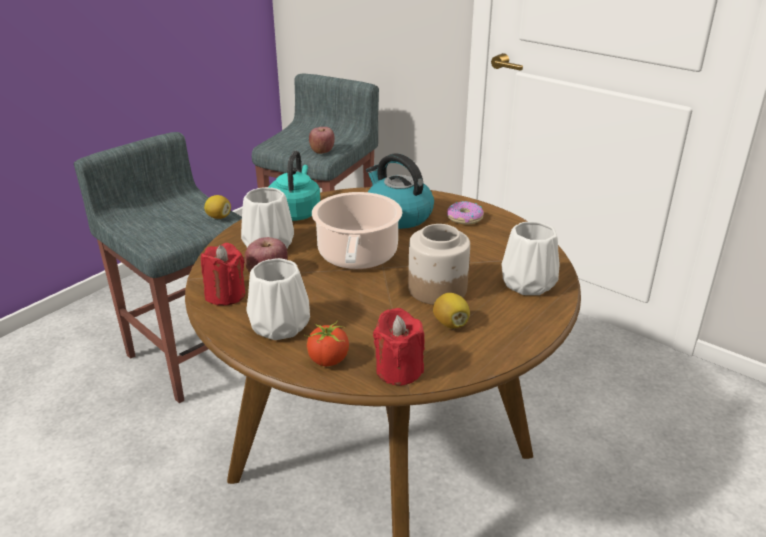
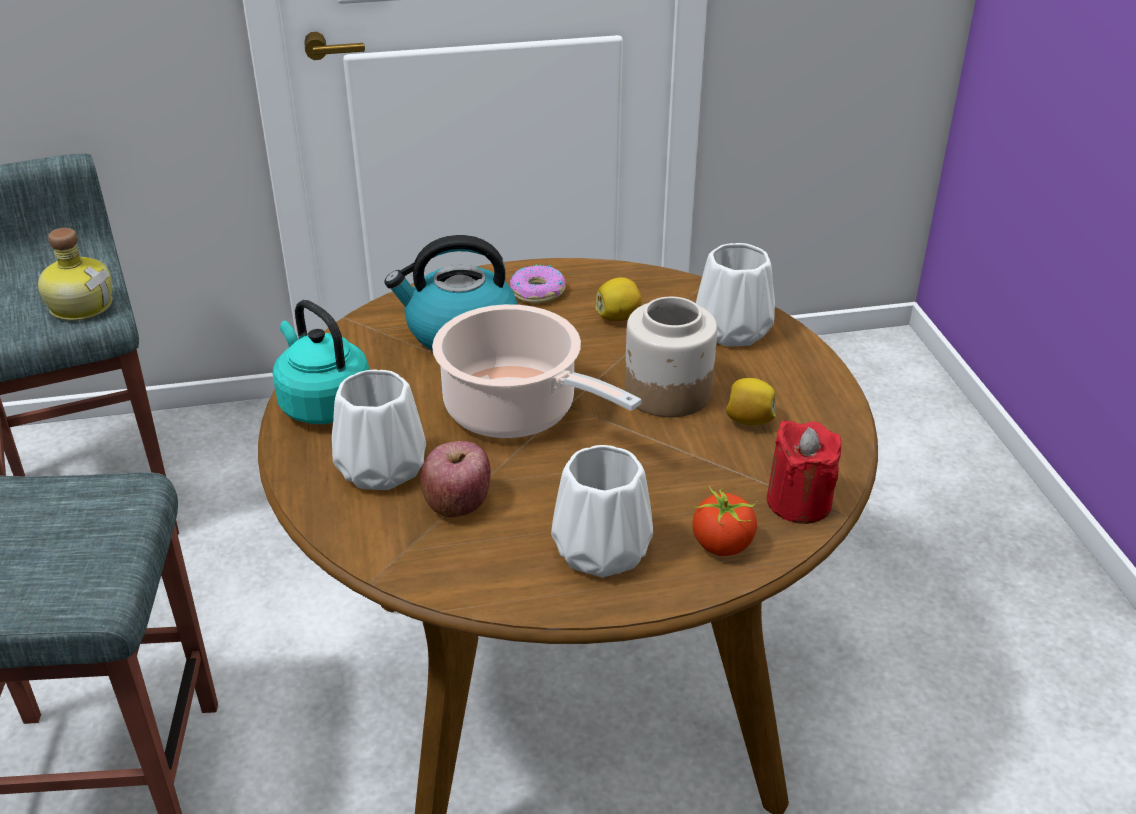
camera: 50 degrees left, 5 degrees up
(218, 217) = (110, 494): lemon -> lemon (618, 317)
(225, 295) = (463, 565): red candle -> none
(322, 151) = (81, 305): apple -> bottle

